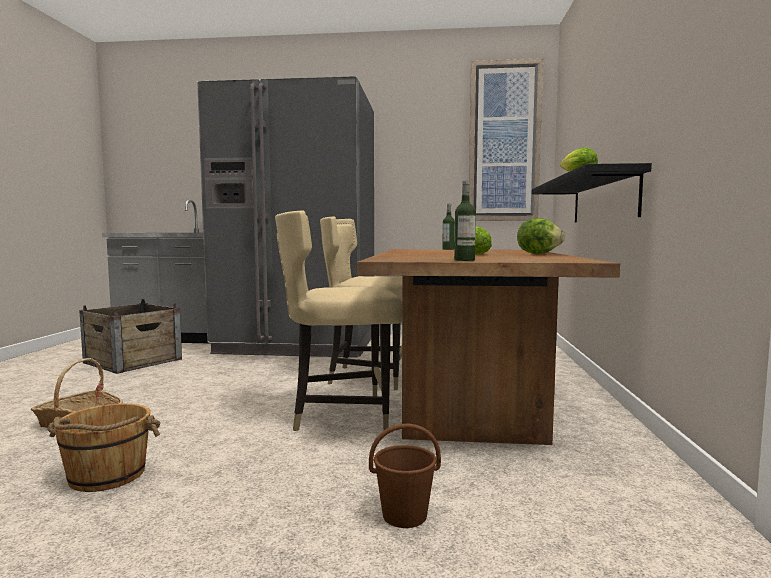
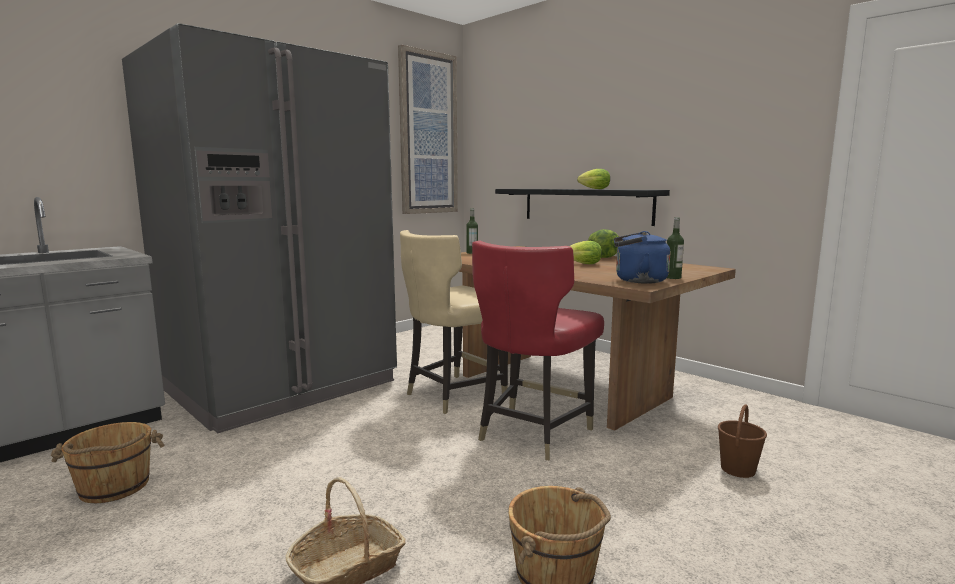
camera: 50 degrees left, 5 degrees up
(132, 361) = (114, 487): crate -> brown bucket
(340, 414) = (532, 432): beige chair -> red chair
(411, 259) = (637, 281): none -> blue kettle

